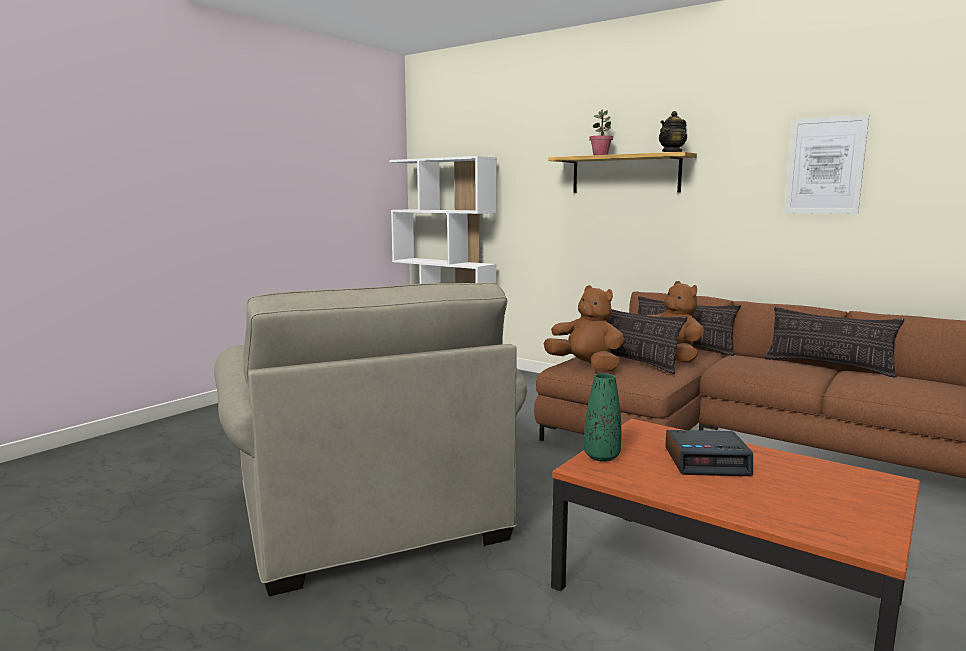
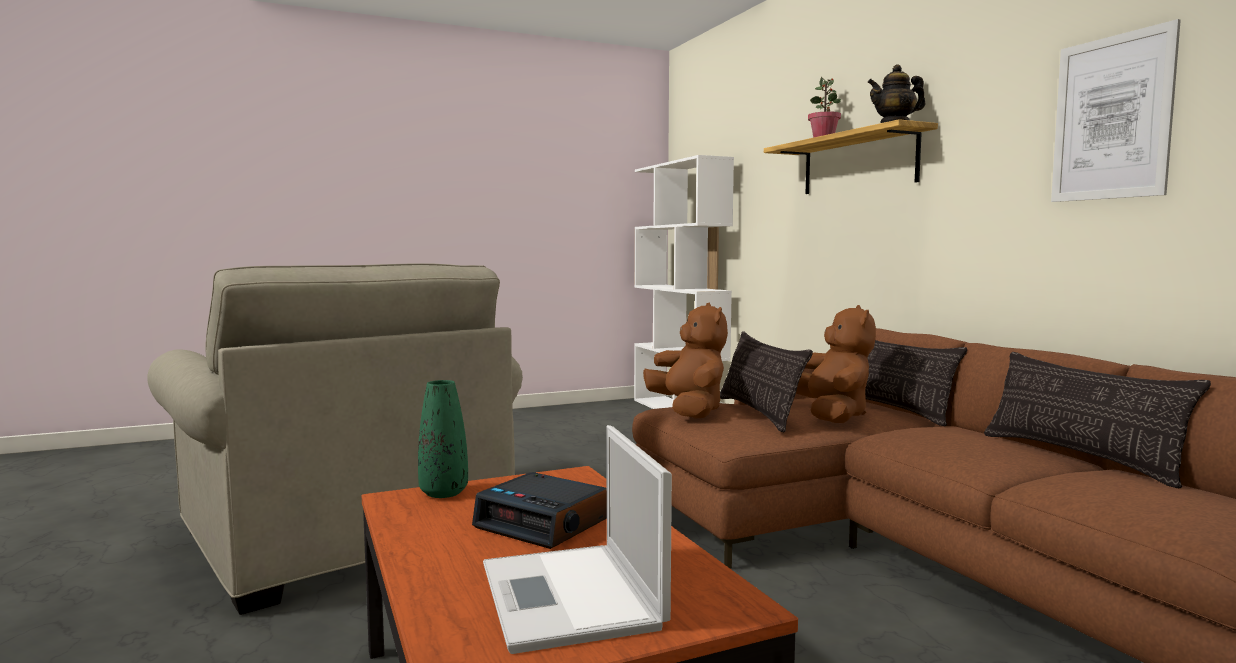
camera: 30 degrees right, 5 degrees down
(368, 514) = (344, 535): beige armchair -> beige armchair turned 45 degrees counterclockwise
(825, 499) = (571, 597): none -> laptop

